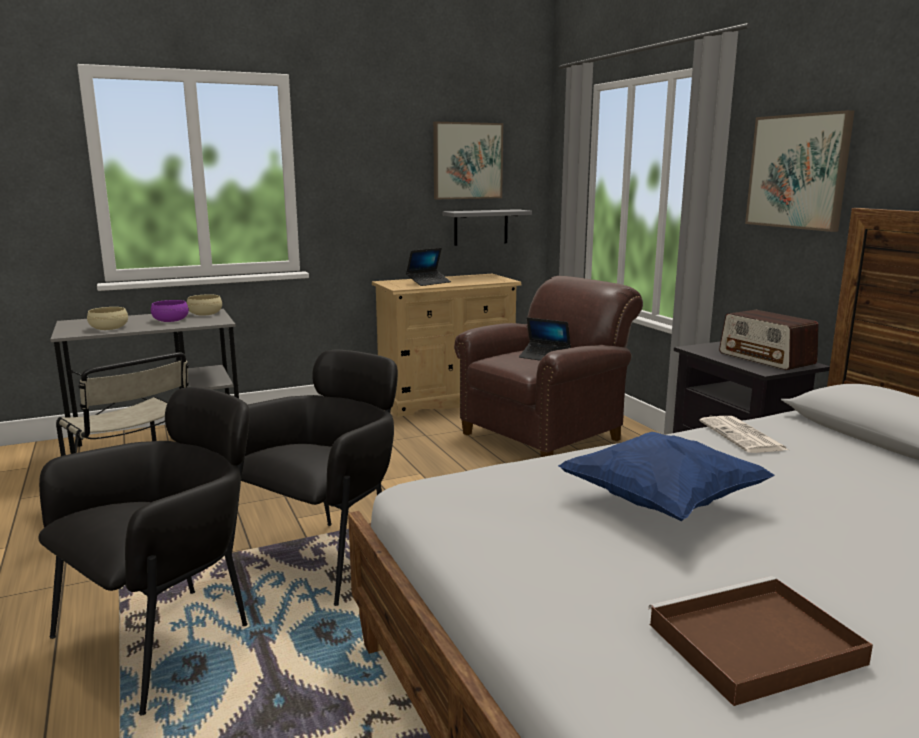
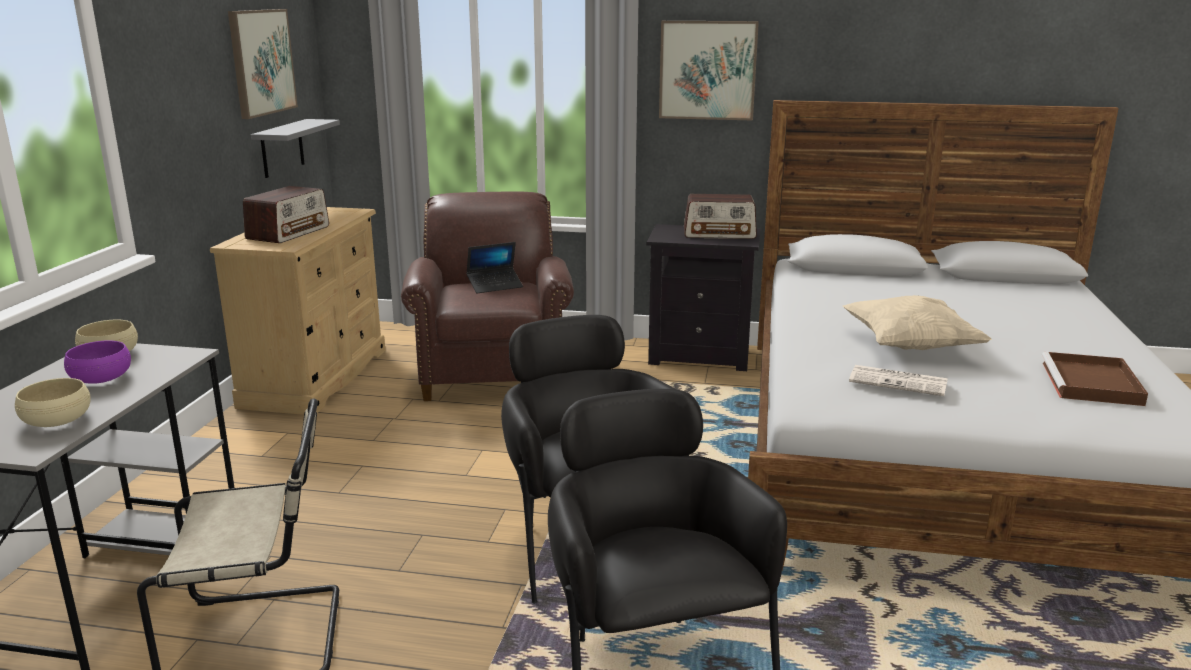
camera: 55 degrees left, 5 degrees up
(428, 282) = (289, 233): laptop -> radio
(661, 503) = (910, 346): blue pillow -> beige pillow
(743, 436) = (818, 293): newspaper -> newspaper (899, 382)

